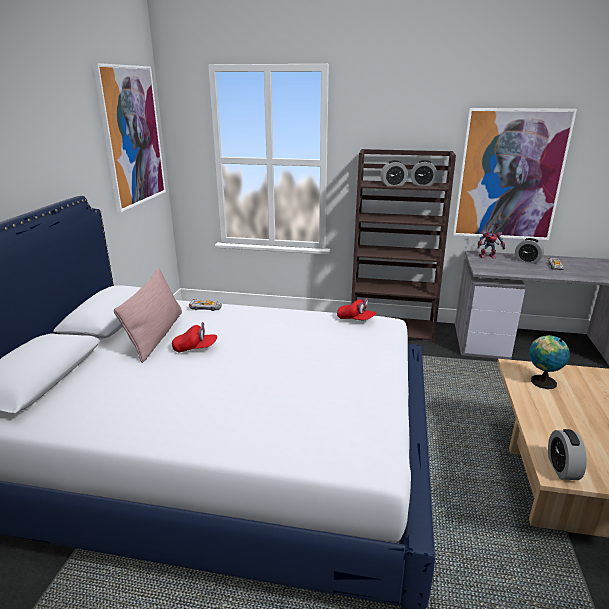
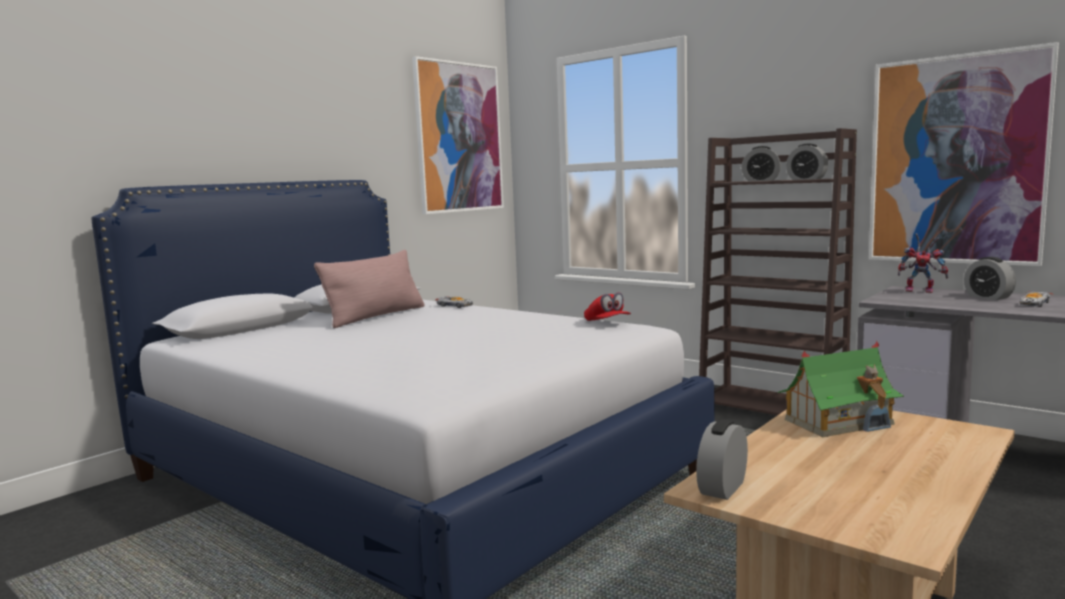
camera: 30 degrees right, 15 degrees down
(195, 348) = (395, 325): red cap -> none
(541, 381) = (839, 421): globe -> toy house

